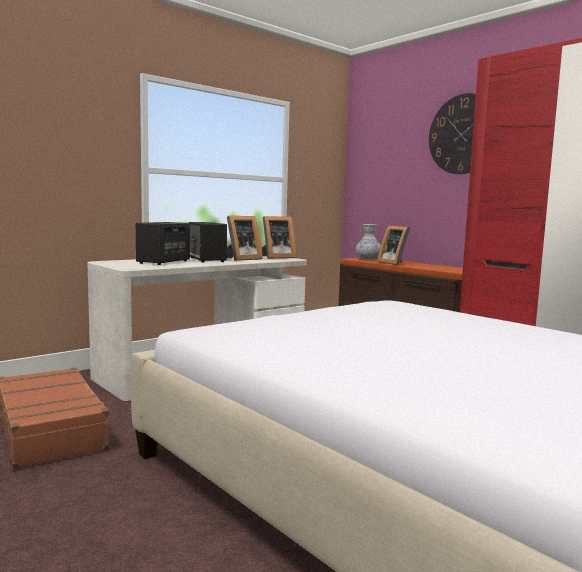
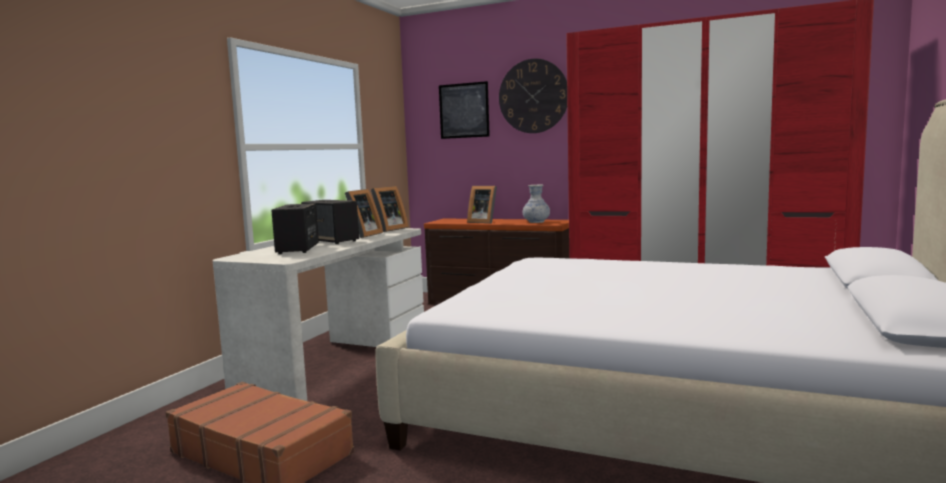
camera: 25 degrees left, 0 degrees up
(368, 259) = (450, 220): vase -> vase (536, 222)
(396, 149) = (464, 110): none -> picture

